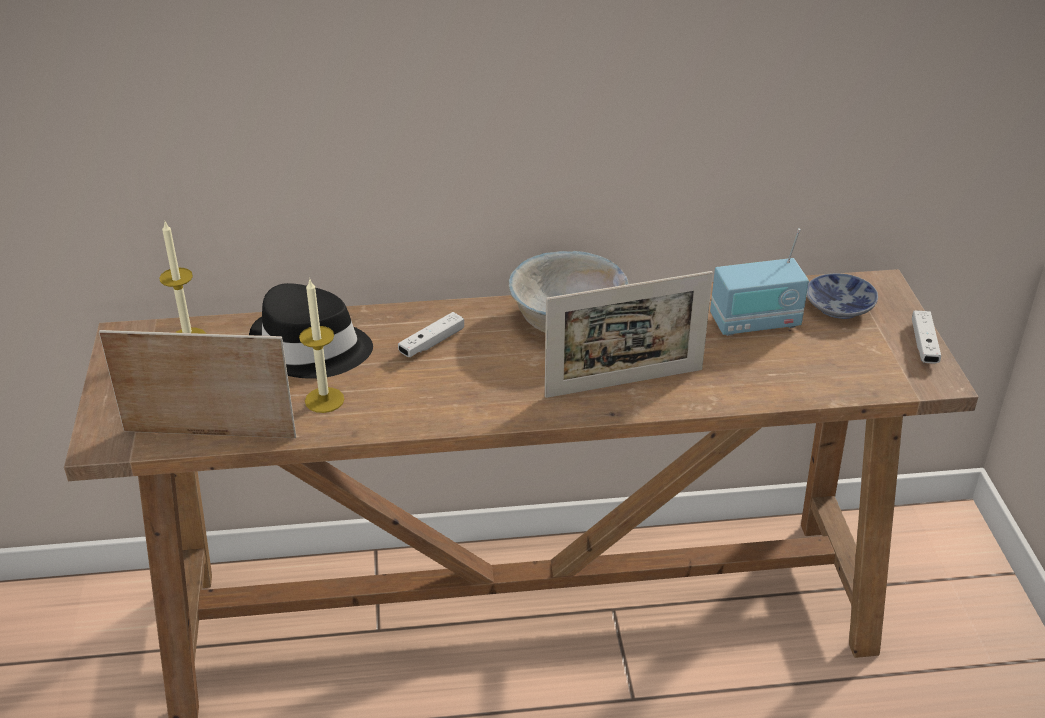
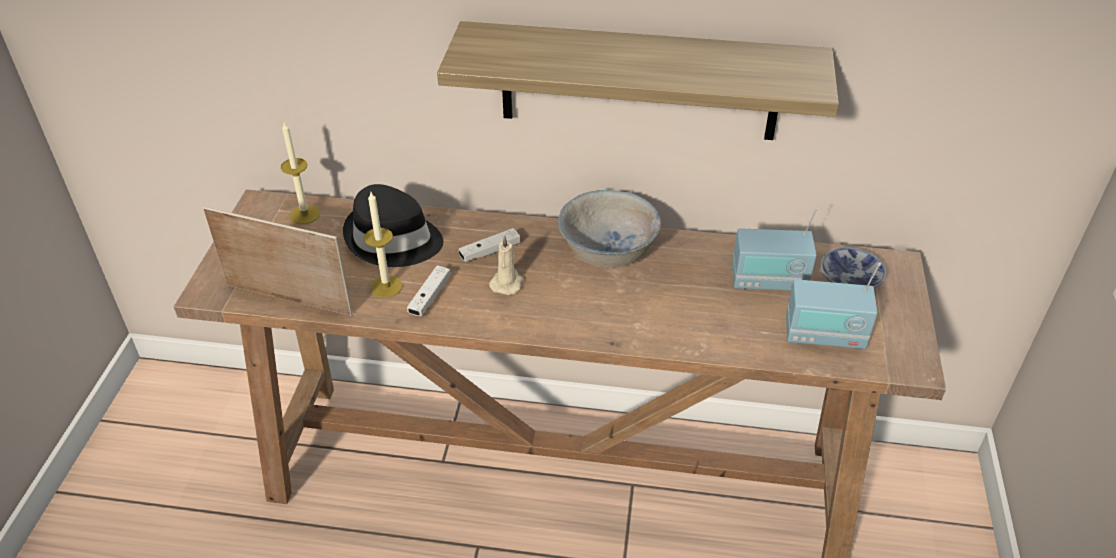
camera: 15 degrees right, 5 degrees up
(466, 372) = (507, 283): none -> beige candle
(582, 118) = (639, 82): none -> shelf
(624, 383) = (633, 317): picture frame -> none
(836, 367) = (824, 336): none -> radio
(924, 344) = (914, 329): white game controller -> white game controller (430, 297)

